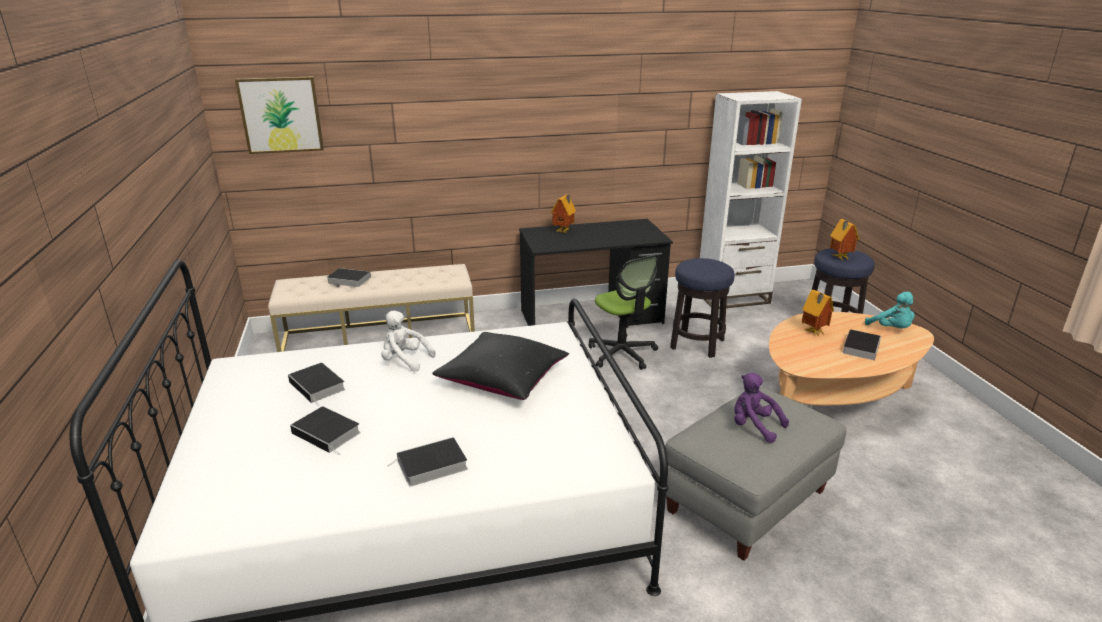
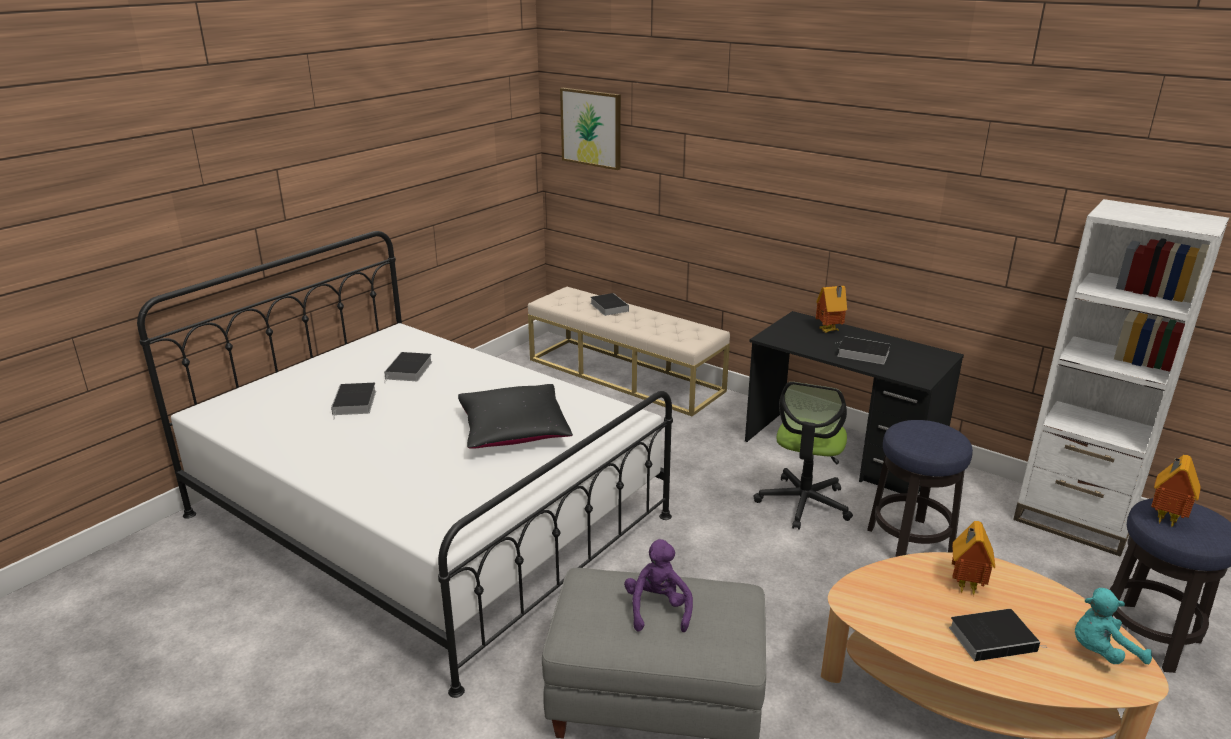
camera: 50 degrees right, 0 degrees up
(404, 361) = (486, 381): white plush toy -> none
(430, 466) = (355, 458): book -> book (861, 353)
(891, 329) = (1101, 652): turquoise plush toy -> turquoise plush toy turned 60 degrees clockwise

